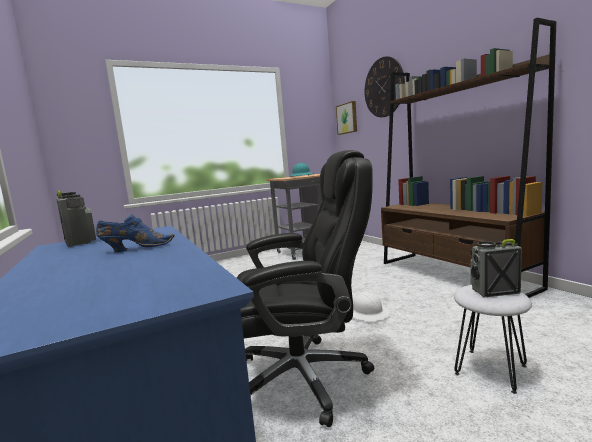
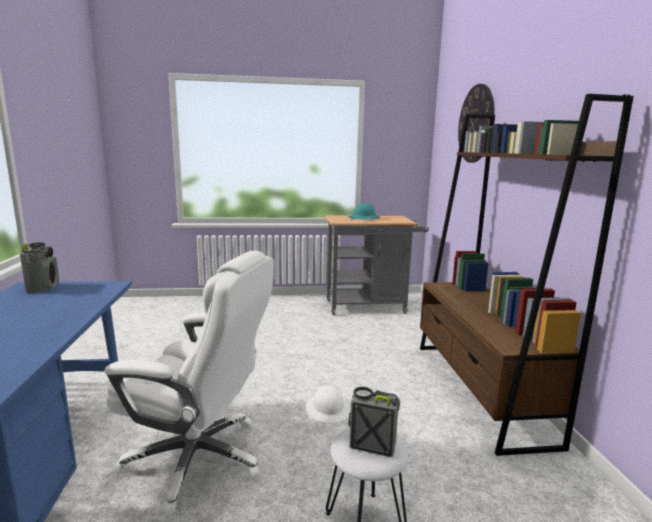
camera: 20 degrees right, 5 degrees up
(135, 248) = (49, 313): blue shoe -> none
(304, 377) = (199, 459): black office chair -> white office chair
(347, 118) = (442, 151): picture -> none

